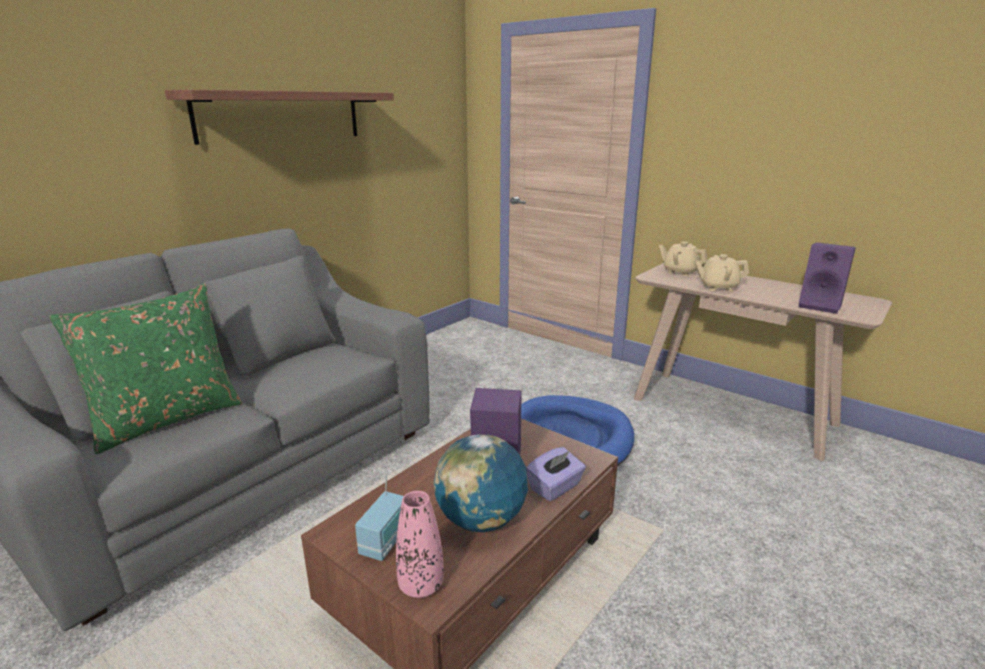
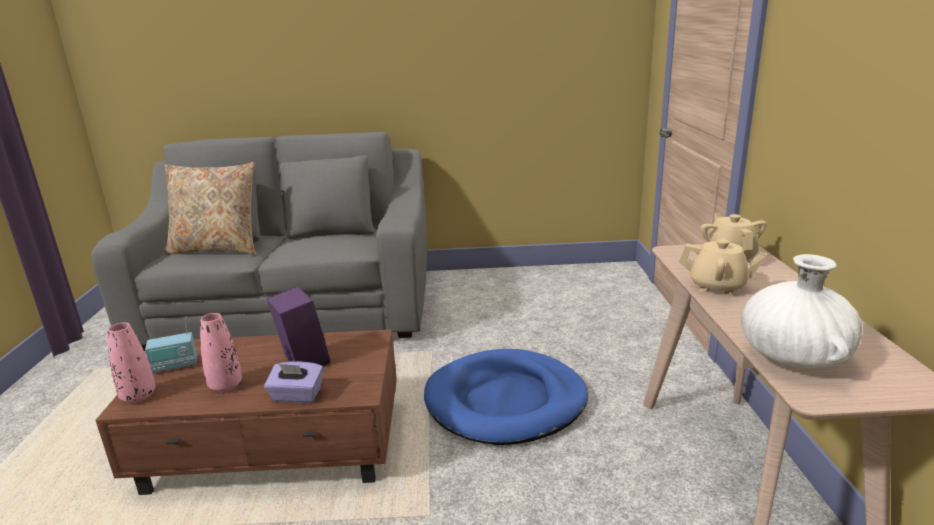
camera: 50 degrees right, 0 degrees up
(167, 418) = (217, 249): green pillow -> beige pillow
(281, 116) = (409, 35): shelf -> none
(481, 520) = (226, 386): globe -> pink vase
(718, 287) = (717, 287): beige teapot -> beige teapot turned 150 degrees clockwise
(821, 306) = (793, 357): purple speaker -> white vase

